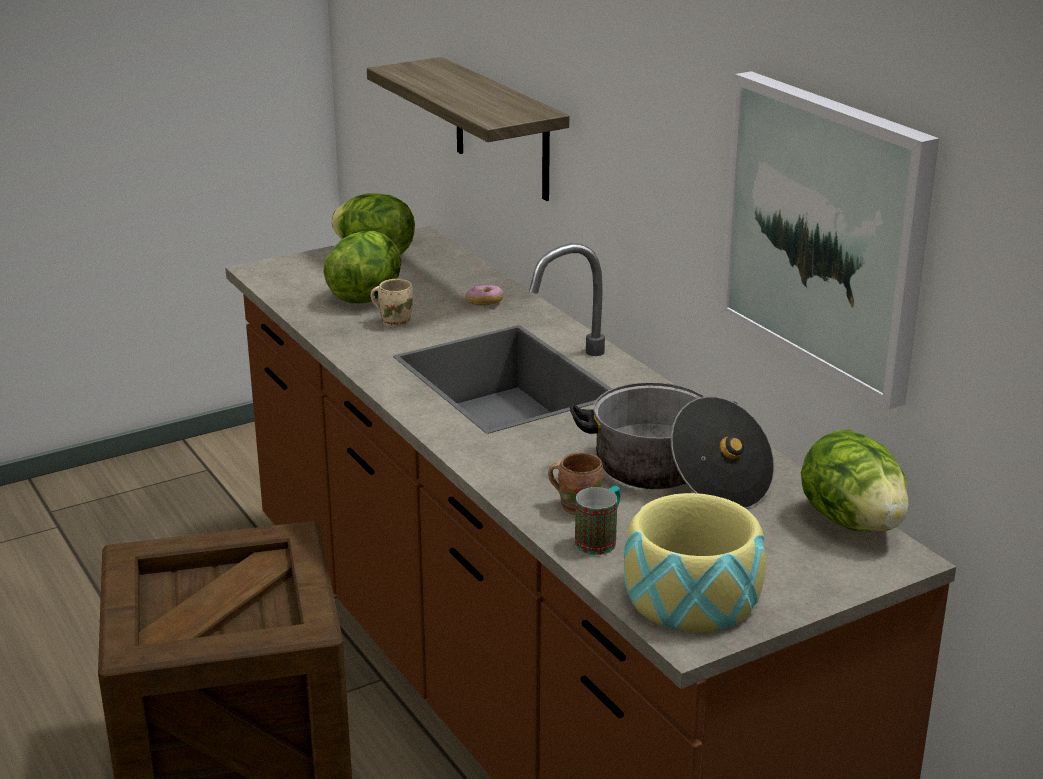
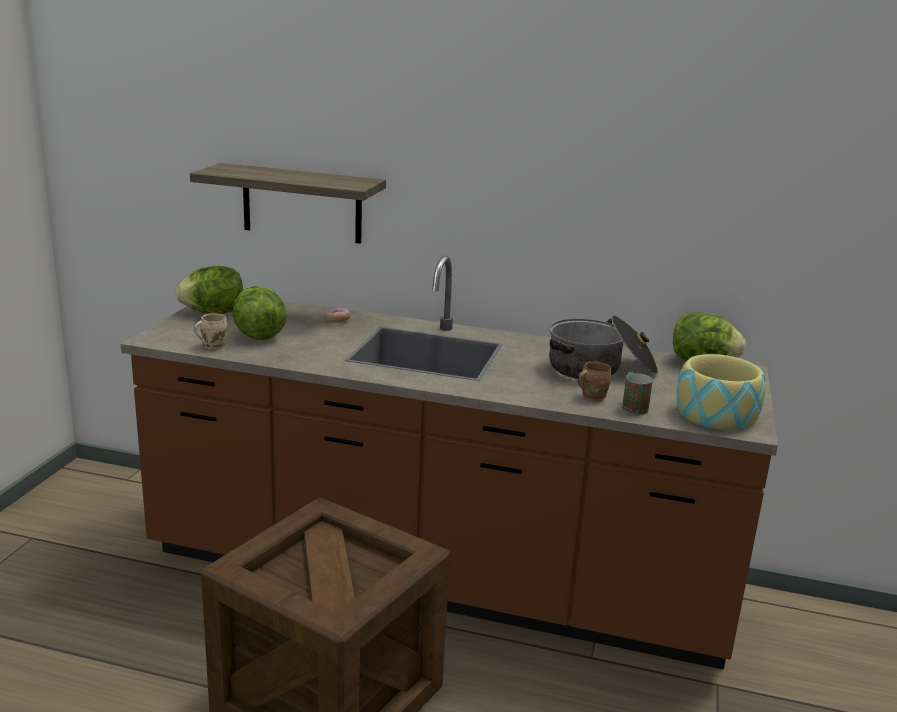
camera: 45 degrees left, 5 degrees down
(394, 321) = (306, 343): beige mug -> beige mug (212, 345)
(826, 233) = (648, 206): picture -> none

